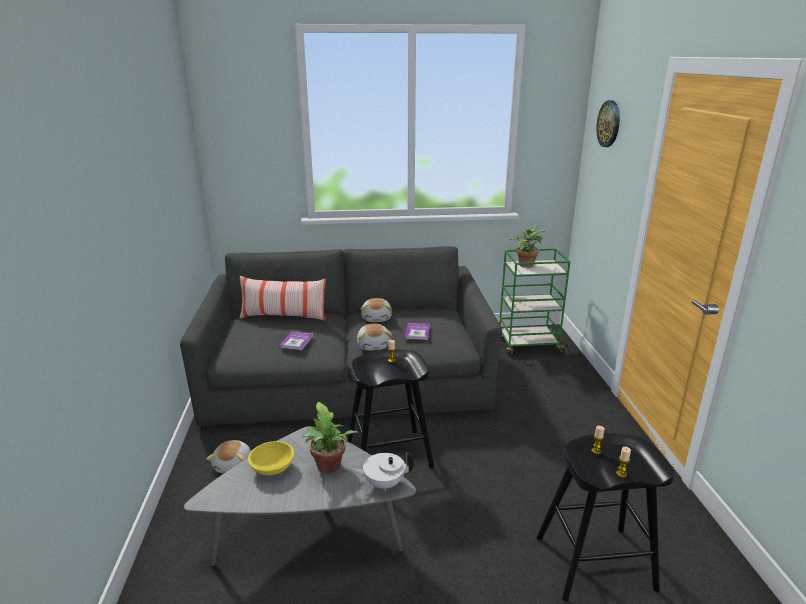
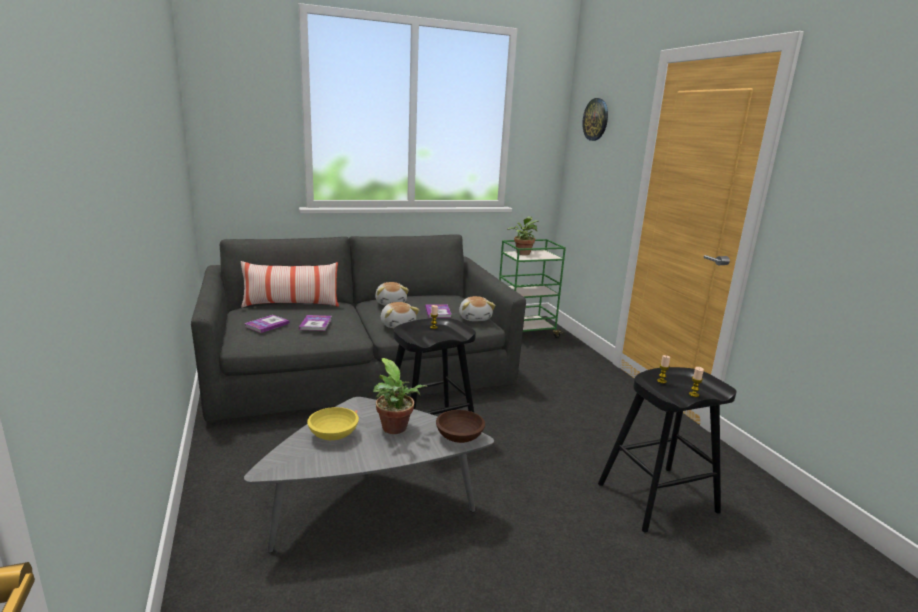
camera: 15 degrees left, 5 degrees down
(234, 465) = (261, 455): plush toy -> plush toy (475, 318)
(253, 340) = (267, 325): none -> book
(383, 483) = (458, 437): white teapot -> brown bowl

